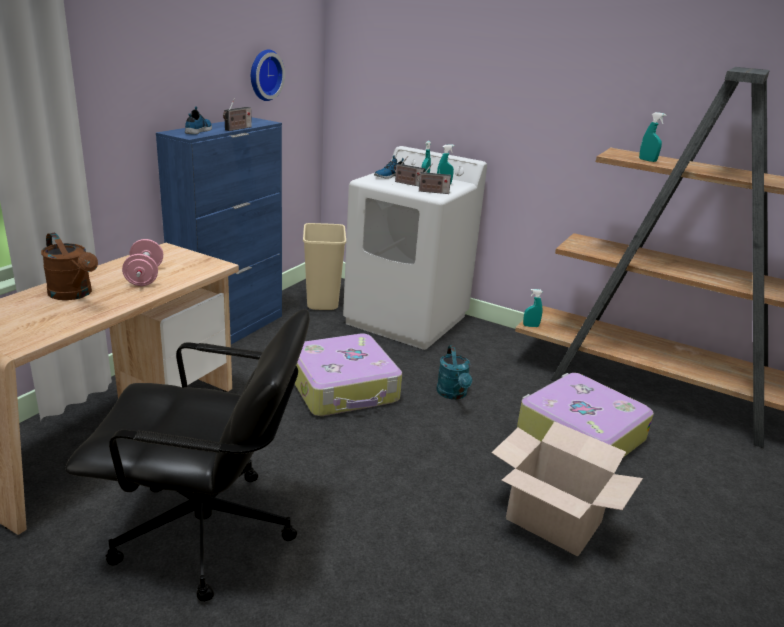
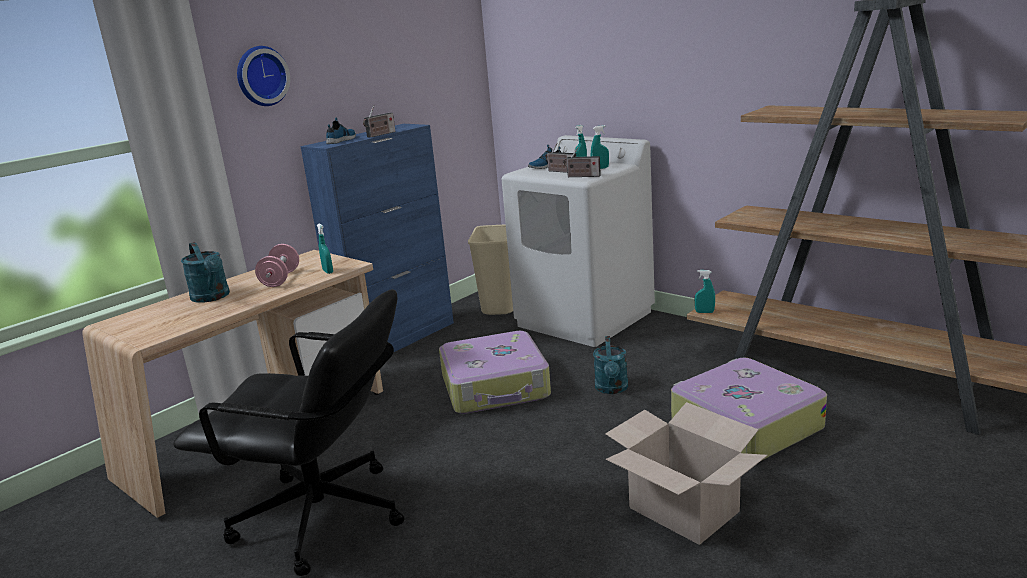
camera: 15 degrees right, 5 degrees down
(74, 294) = (212, 297): brown watering can -> turquoise watering can
(264, 75) = (415, 81): wall clock -> wall clock (261, 76)
(647, 160) = (799, 113): turquoise spray bottle -> turquoise spray bottle (328, 272)

